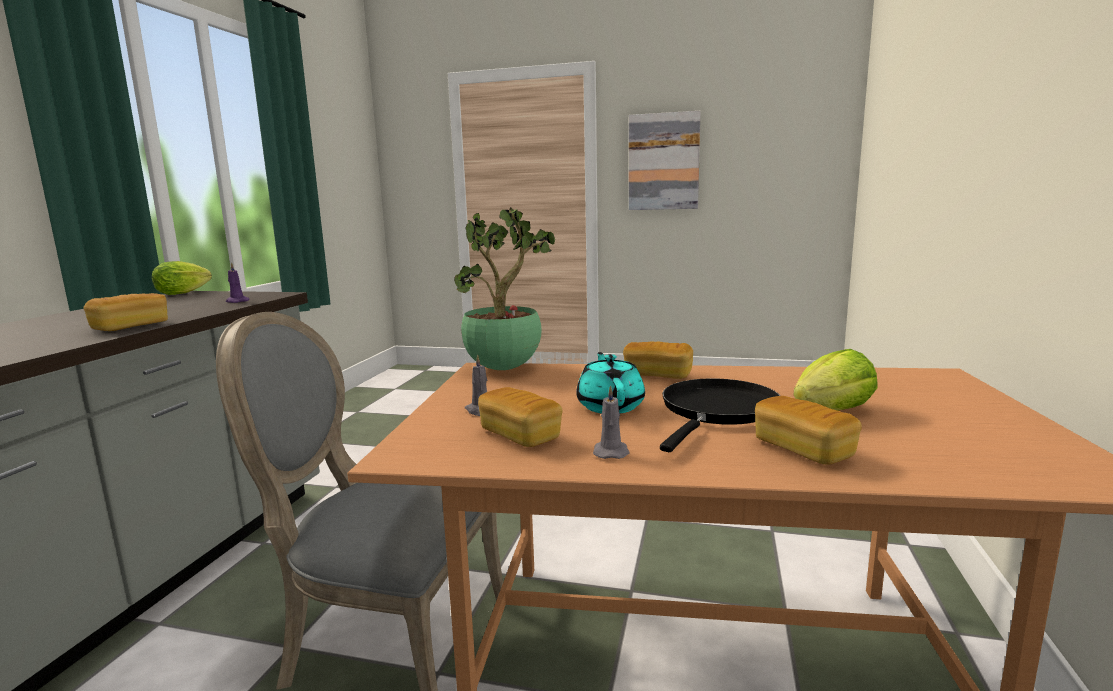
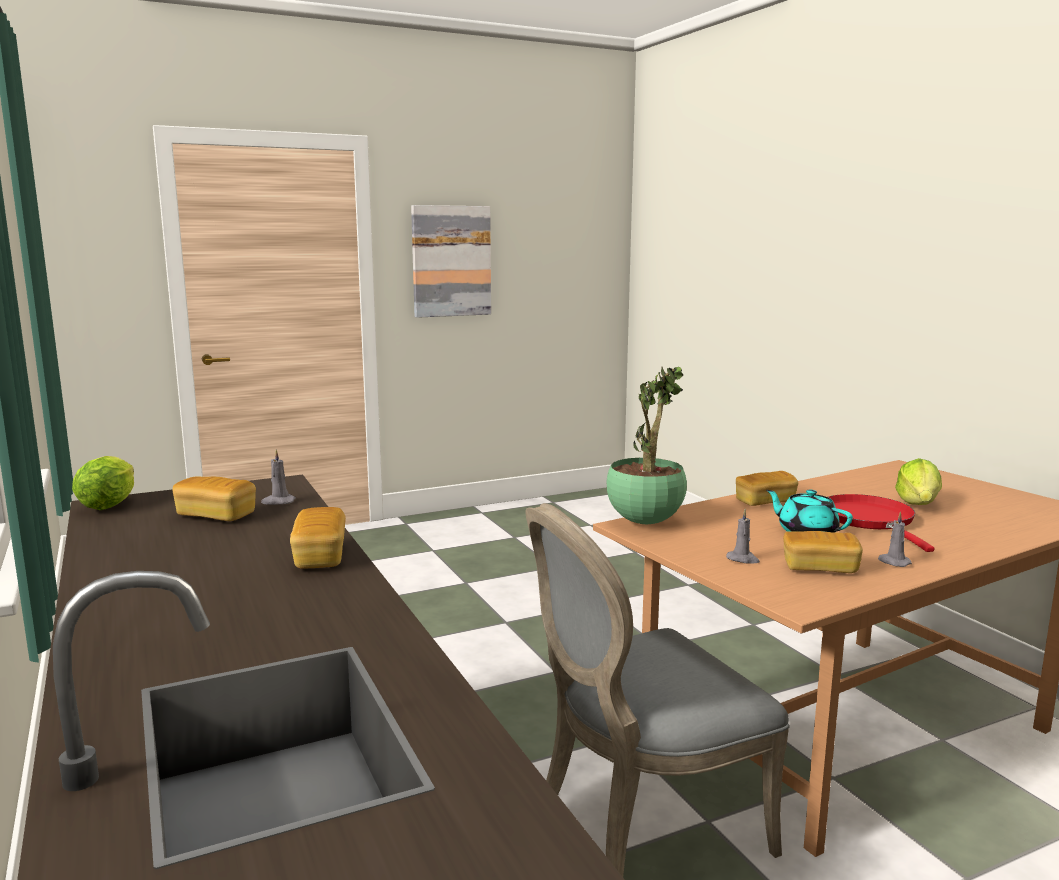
camera: 40 degrees left, 0 degrees up
(237, 301) = (278, 502): purple candle -> grey candle
(717, 412) = (870, 520): black frying pan -> red frying pan
(803, 450) = (963, 532): bread -> bread (216, 515)

